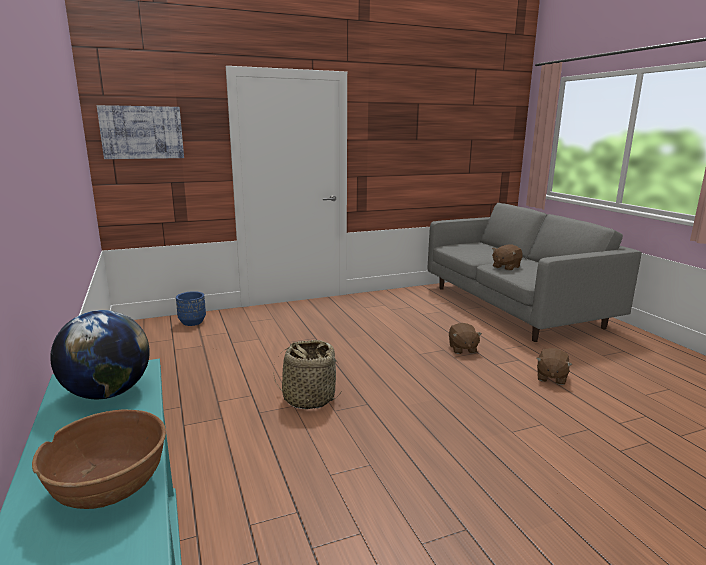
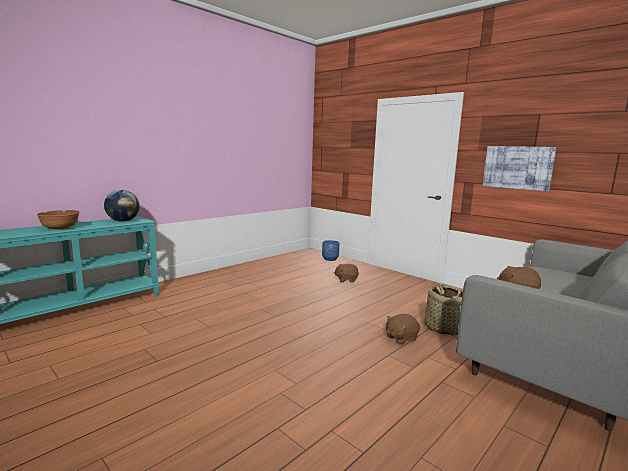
camera: 65 degrees right, 5 degrees down
(142, 132) = (333, 142): picture -> picture (517, 167)
(308, 398) = (269, 300): basket -> basket (443, 328)
(551, 377) = (393, 386): brown plush toy -> brown plush toy (346, 280)

